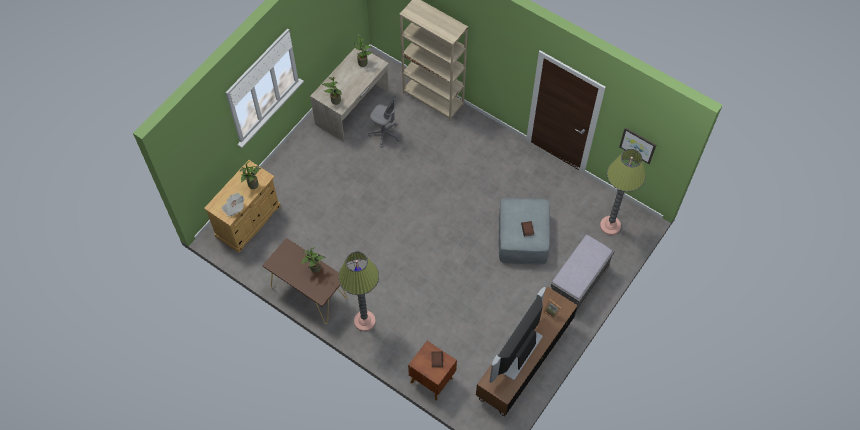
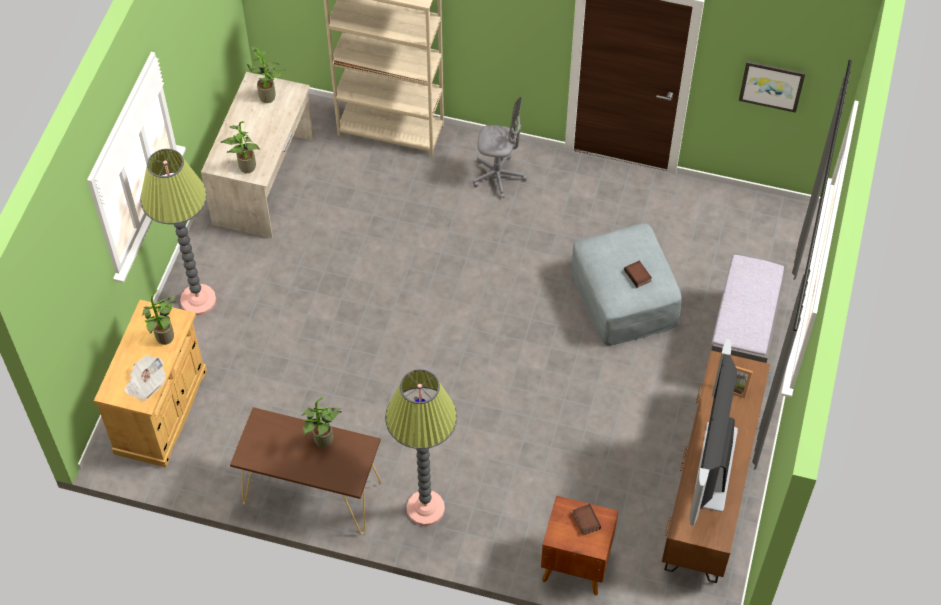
camera: 20 degrees left, 5 degrees down
(384, 134) = (334, 206): grey office chair -> grey office chair (498, 176)
(610, 225) = (751, 238): floor lamp -> floor lamp (198, 300)

